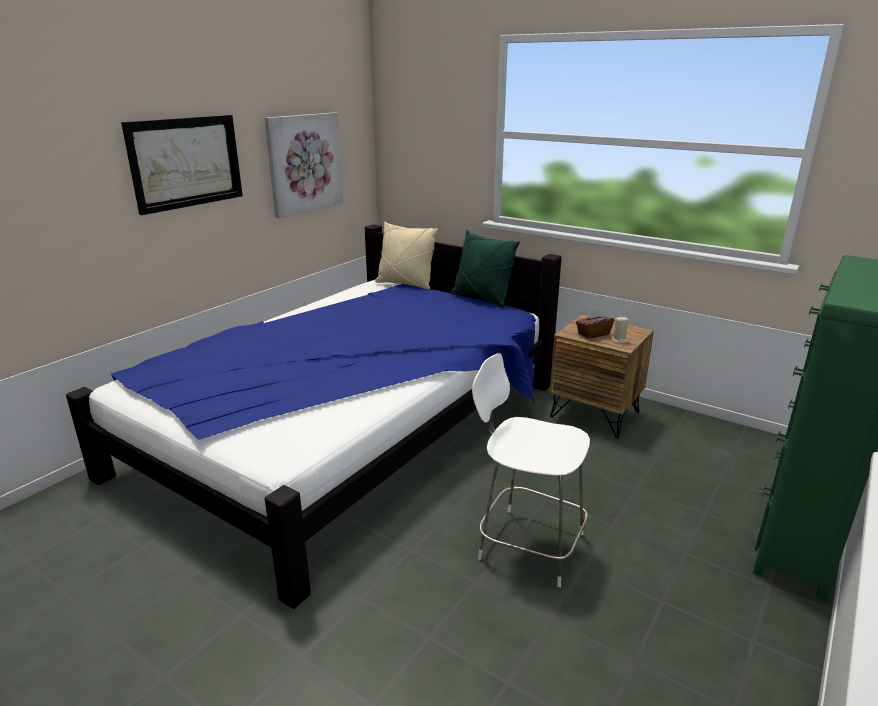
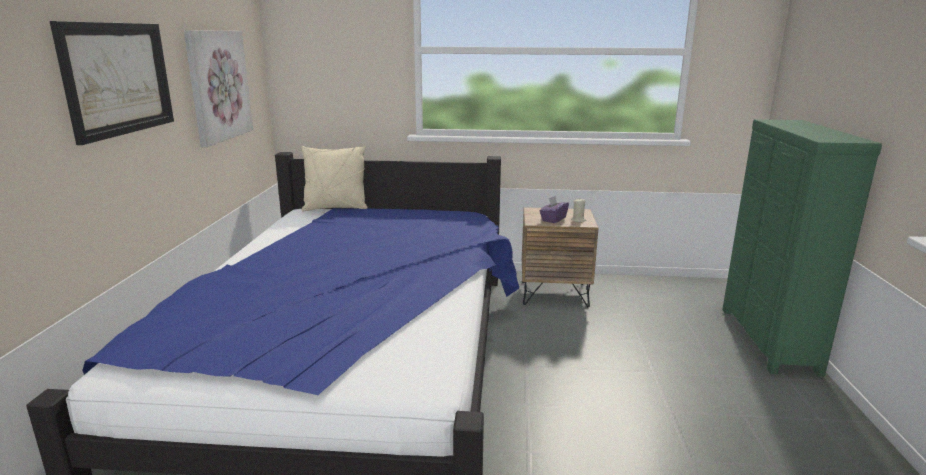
camera: 30 degrees left, 5 degrees down
(481, 299) = (428, 208): green pillow -> none
(527, 544) = (613, 410): white stool -> none
(593, 334) = (553, 219): brown tissue box -> purple tissue box

